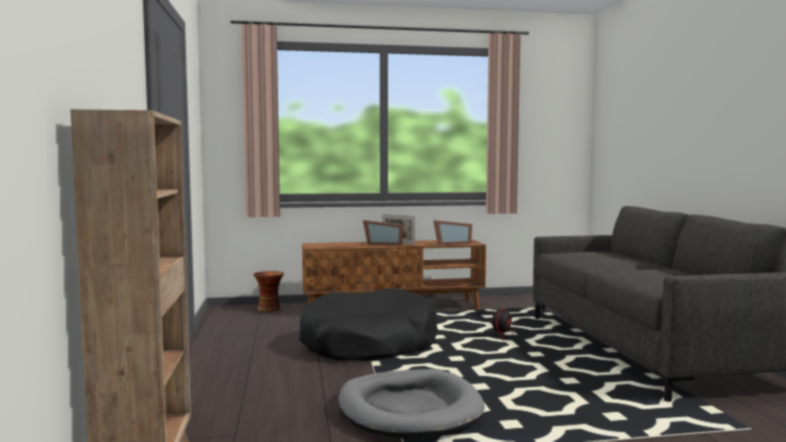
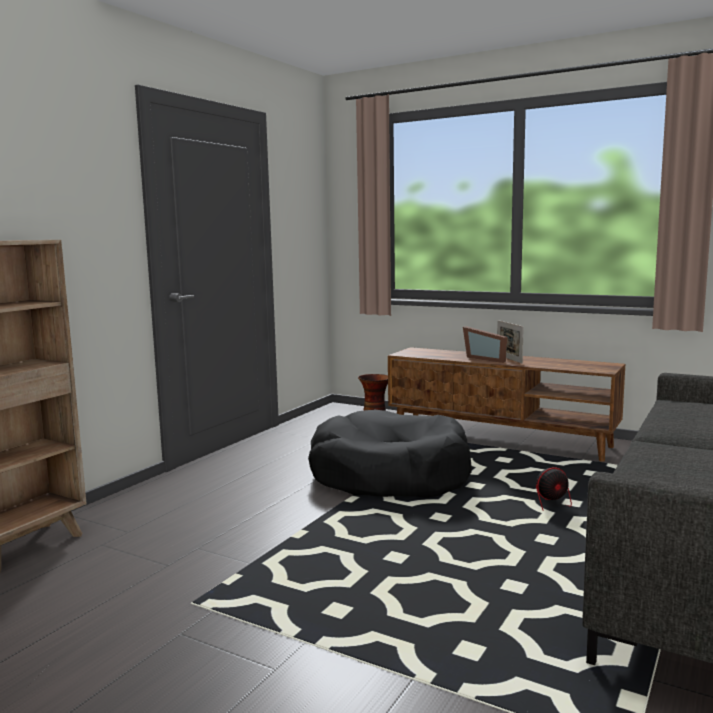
camera: 40 degrees right, 5 degrees up
(409, 409) = (285, 557): grey dog bed -> none
(451, 243) = (571, 367): picture frame -> none

